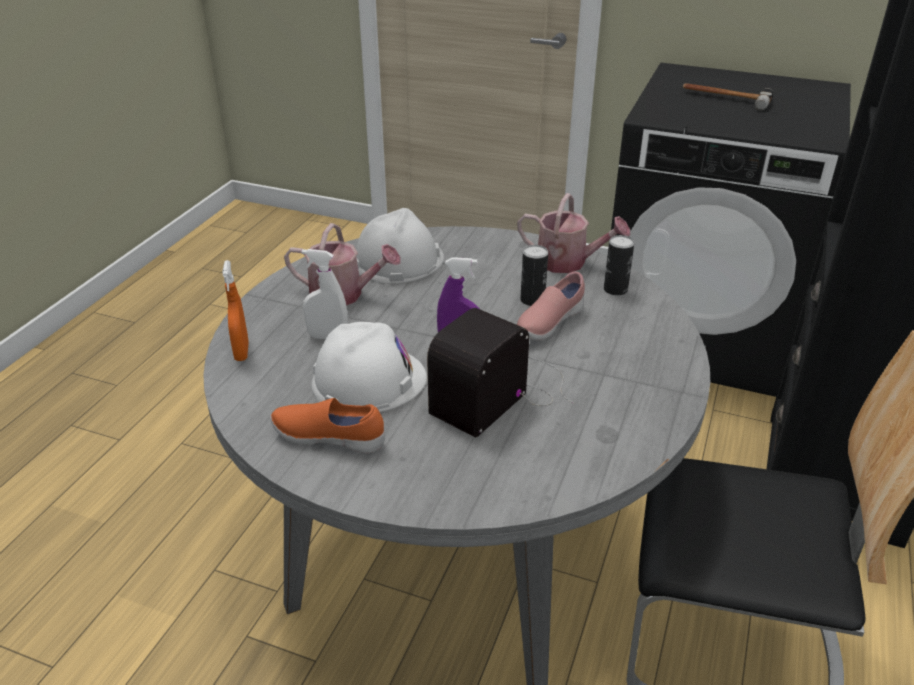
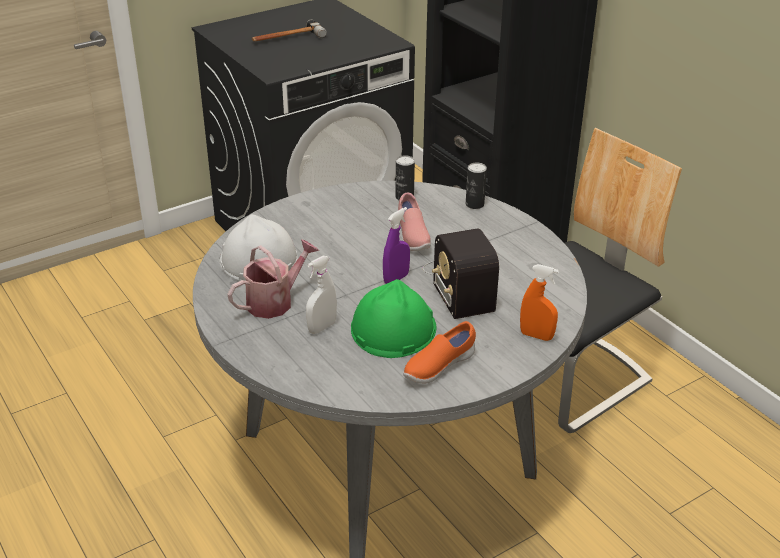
camera: 55 degrees left, 0 degrees up
(241, 352) = (294, 372): orange spray bottle -> orange spray bottle (536, 336)
(368, 380) = (393, 329): white hard hat -> green hard hat
(532, 300) = (378, 230): can -> can (474, 204)
(568, 262) = (352, 198): watering can -> none

